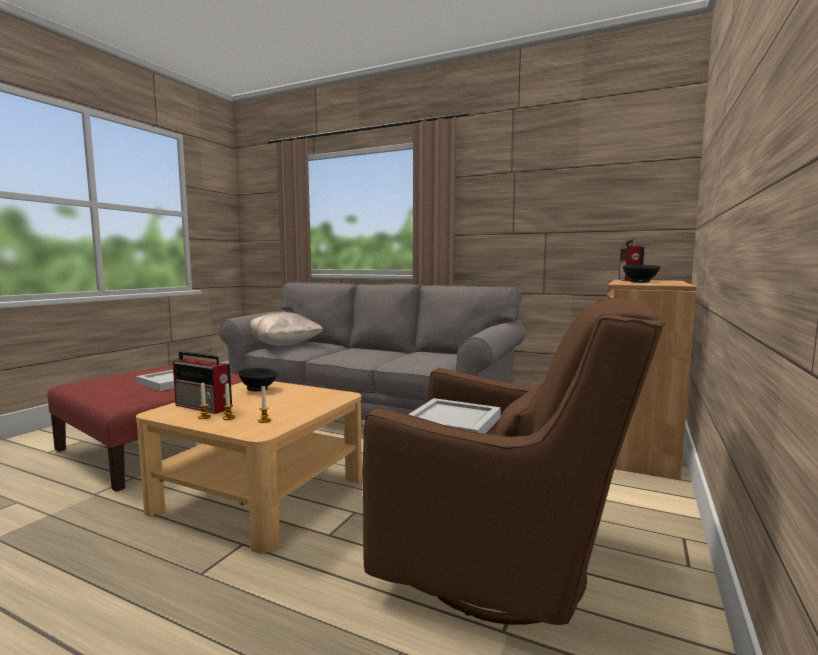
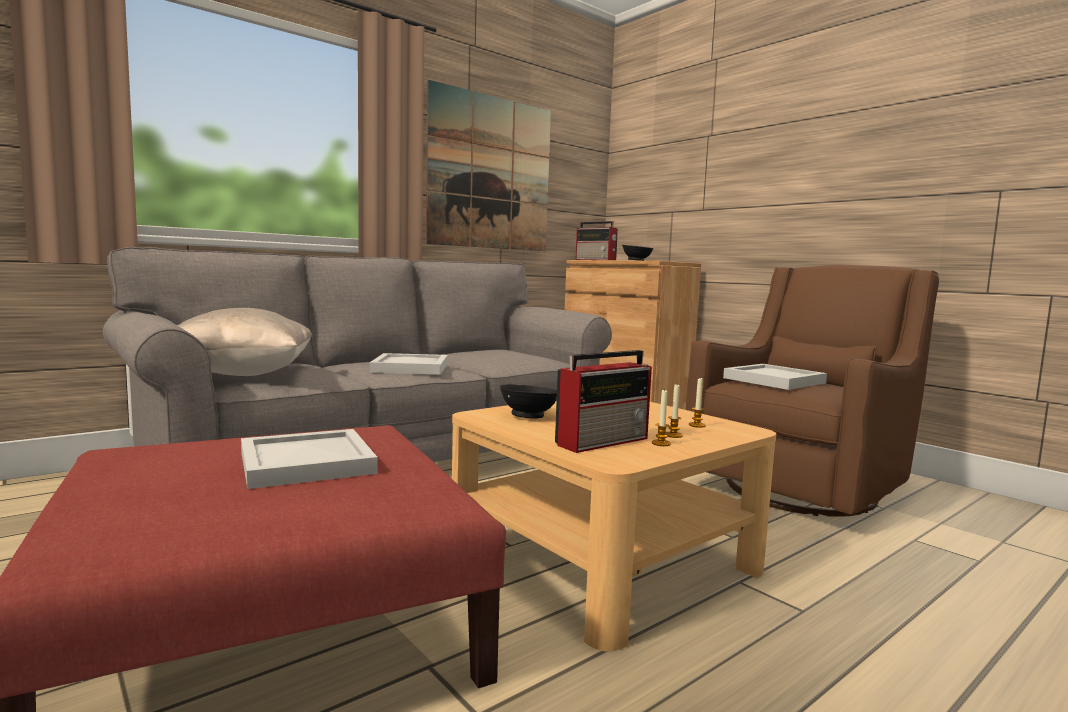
camera: 65 degrees left, 0 degrees up
(356, 355) = (411, 367): none -> white tray
(531, 208) = (490, 173): none -> picture

